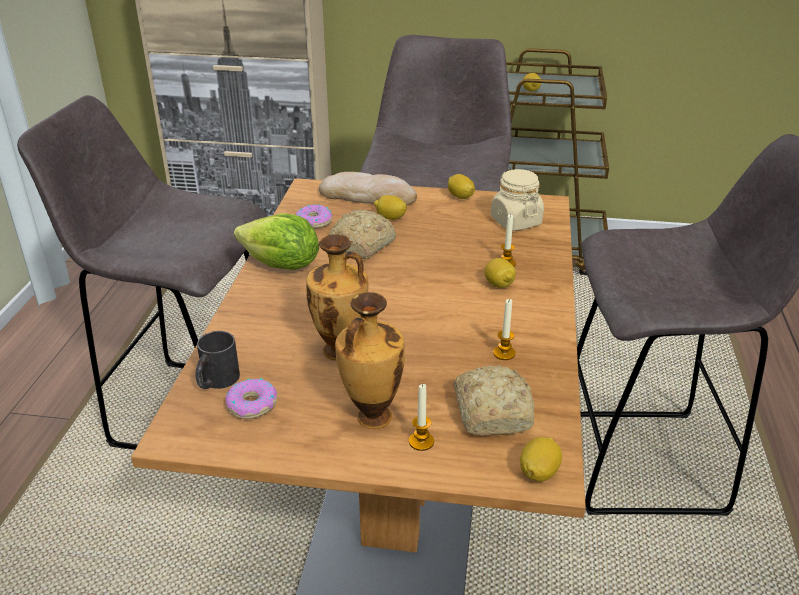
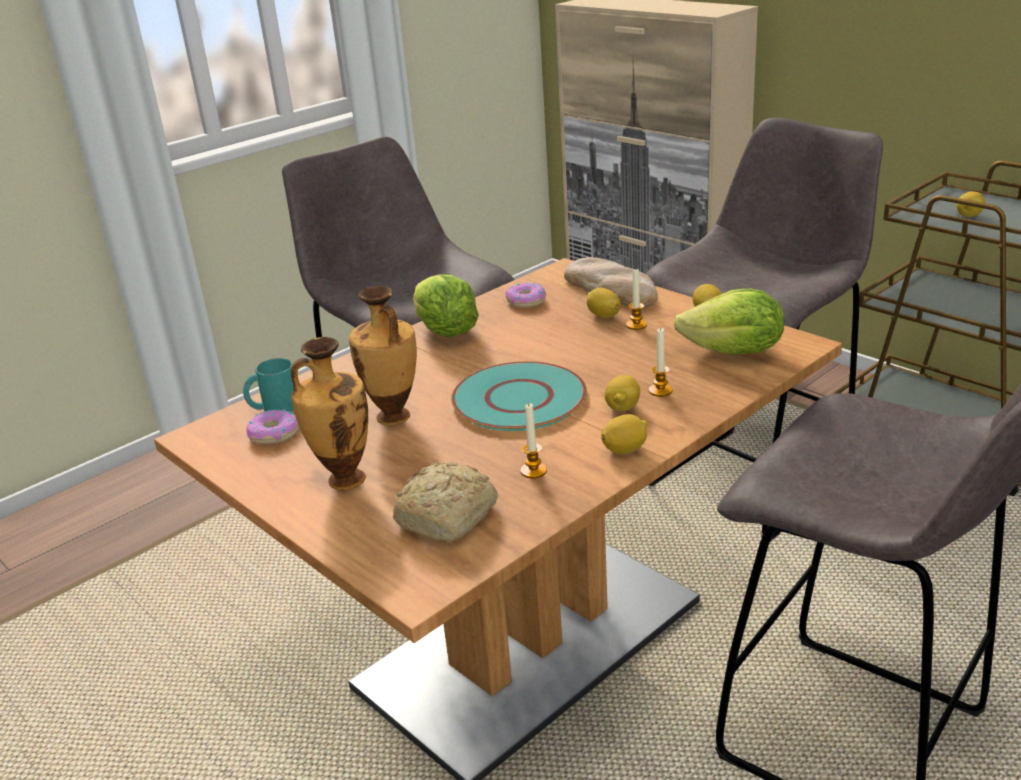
camera: 40 degrees right, 5 degrees down
(216, 381) = (274, 407): black mug -> turquoise mug
(360, 246) = (538, 334): bread -> none
(417, 302) = (518, 399): none -> turquoise plate
(421, 442) = (354, 514): candle -> candle (636, 325)
(515, 221) = (734, 353): beige jar -> lettuce
(539, 472) = (413, 581): lemon -> lemon (625, 449)

